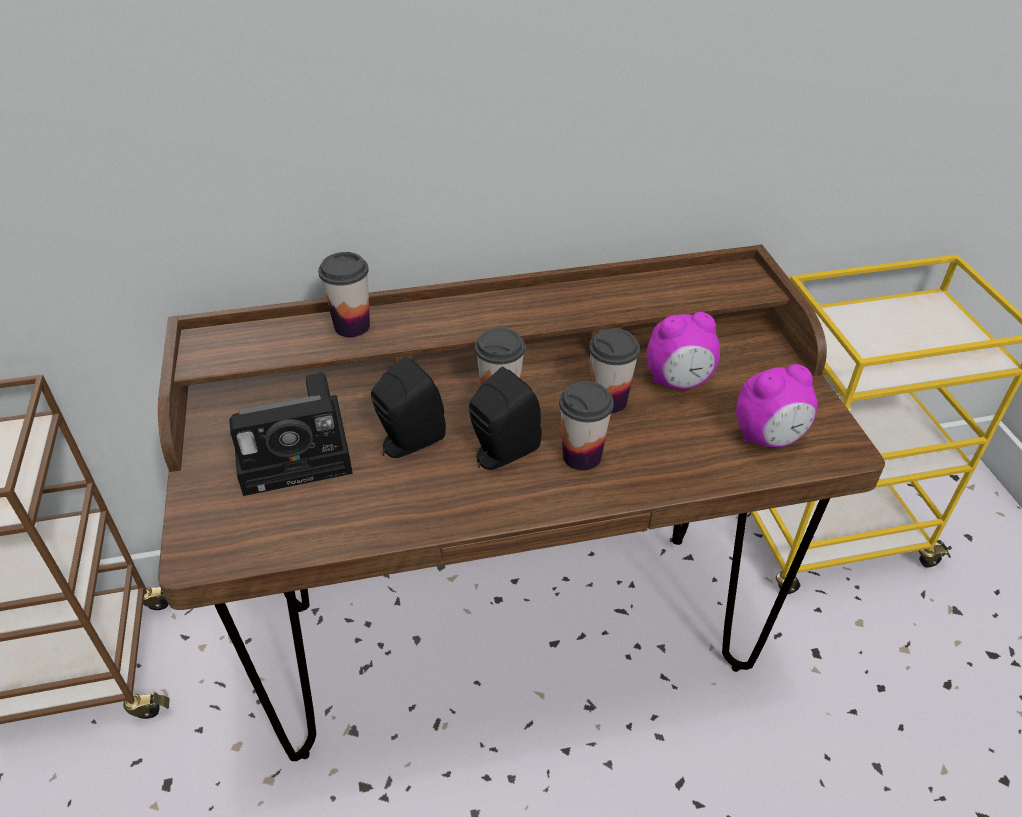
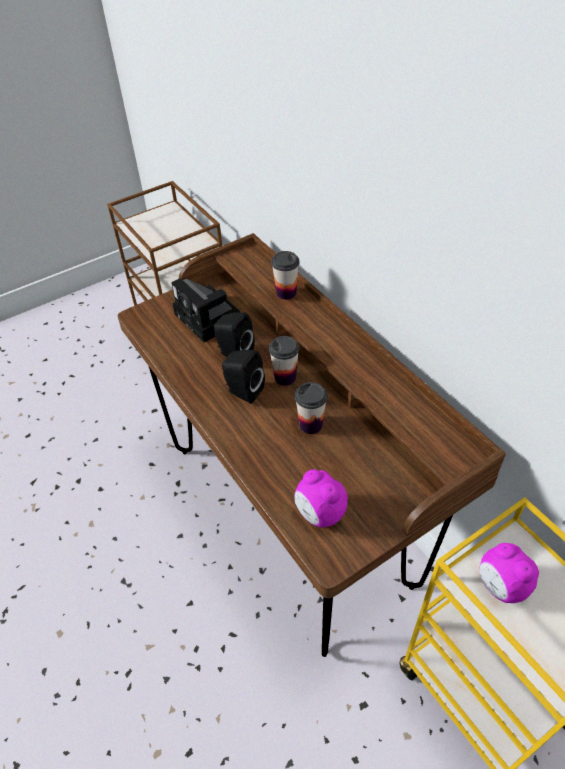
camera: 70 degrees right, 5 degrees up
(582, 456) = (257, 425): cup -> none
(678, 381) = (349, 454): alarm clock -> alarm clock (500, 586)

